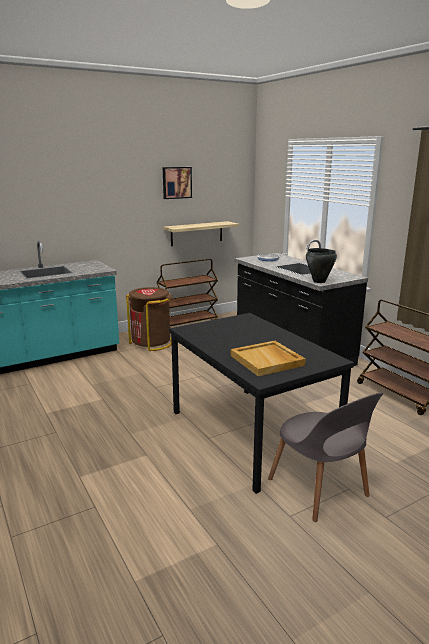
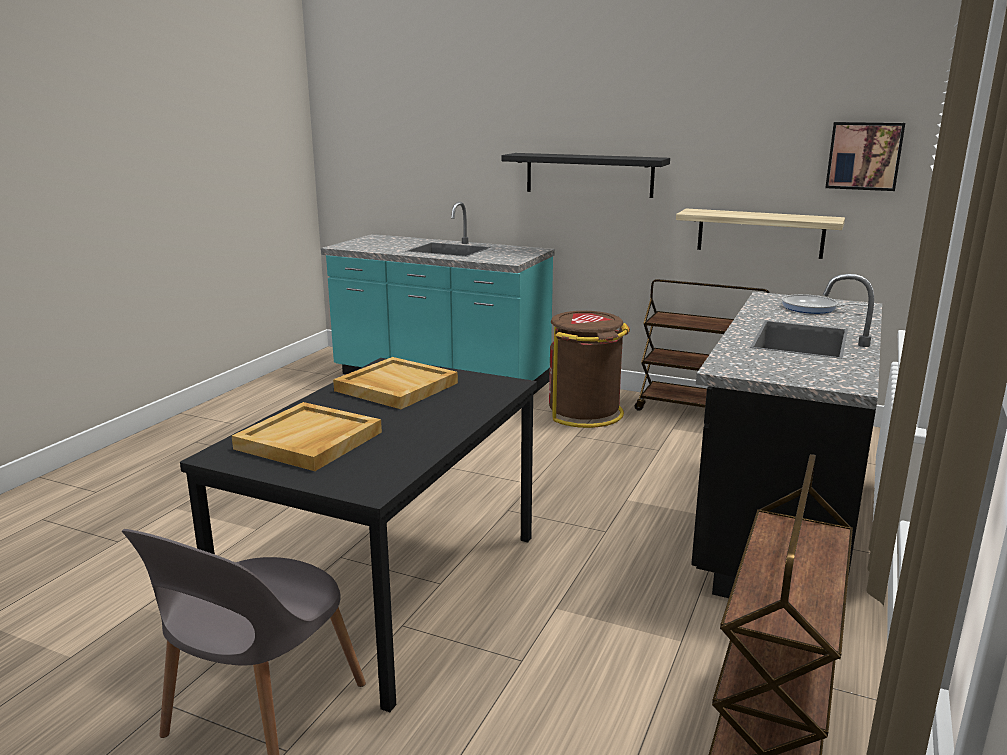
camera: 55 degrees right, 0 degrees up
(111, 215) = (589, 175): none -> black shelf
(176, 182) = (724, 123): picture -> picture (864, 156)
(219, 334) = (395, 387): none -> beige tray
(319, 281) = (730, 366): black cooking pot -> none

